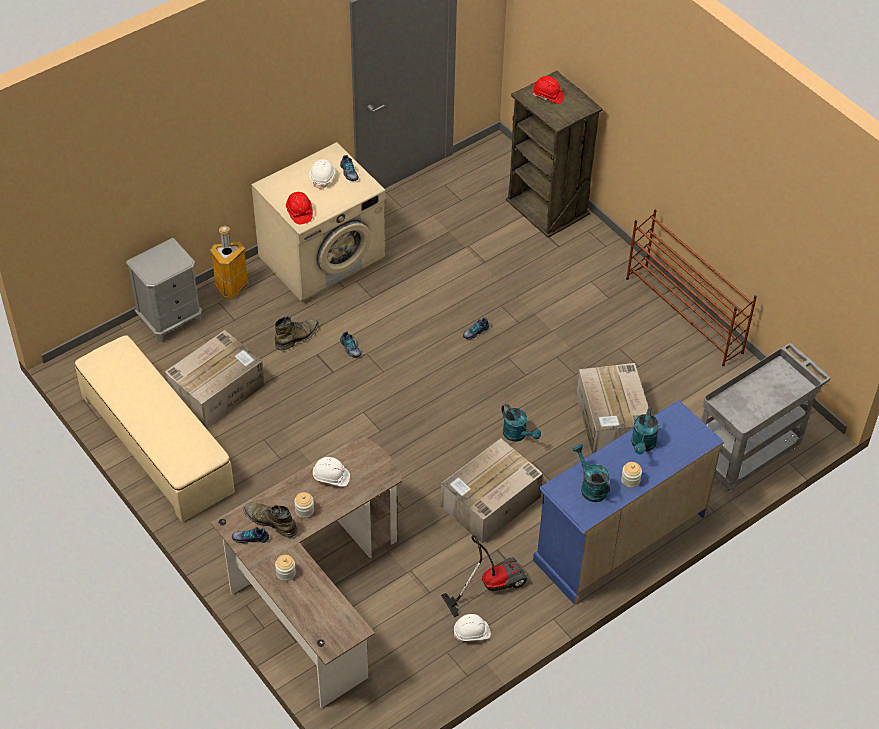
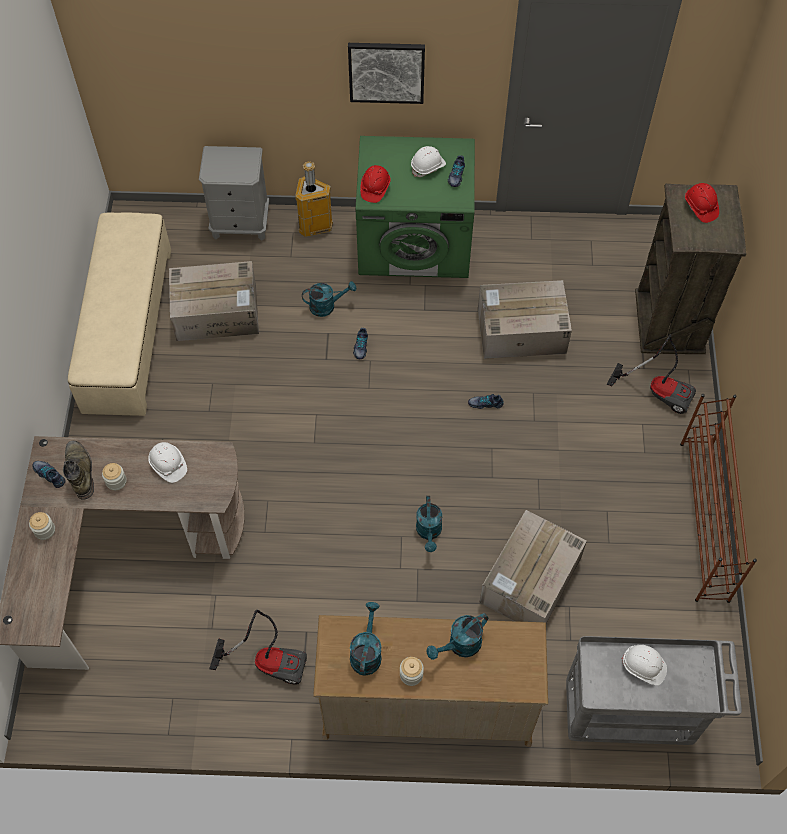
camera: 40 degrees right, 10 degrees up
(263, 116) = (386, 72): none -> picture
(297, 337) = (327, 306): green boot -> turquoise watering can
(323, 260) = (415, 248): beige washing machine -> green washing machine
(472, 633) = (210, 696): white hard hat -> white hard hat (643, 667)
(489, 503) = (342, 581): cardboard box -> cardboard box (520, 331)
(582, 254) = (659, 390): none -> vacuum cleaner
(619, 538) = (426, 705): blue cabinet -> brown cabinet

